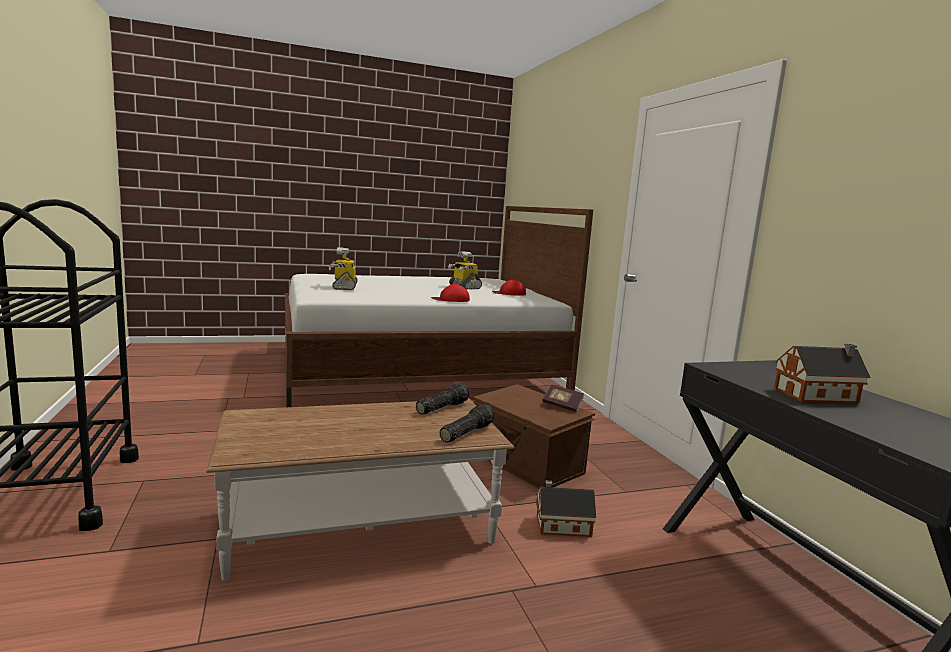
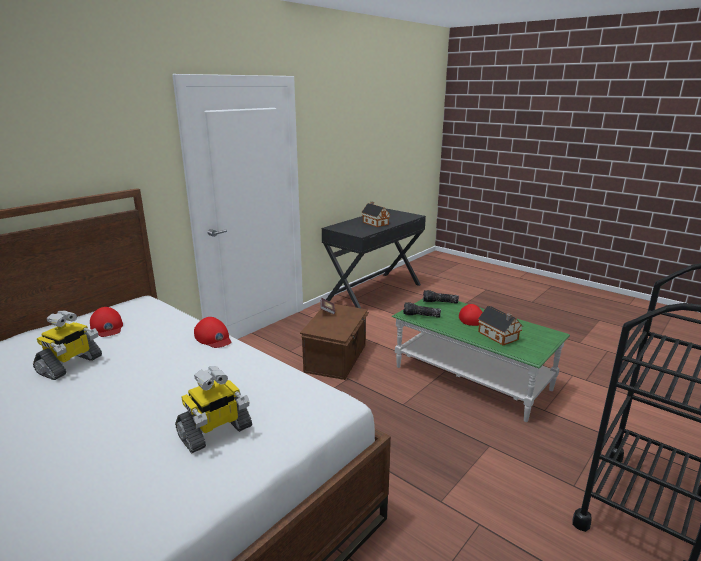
camera: 120 degrees left, 10 degrees up
(361, 526) = (471, 378): brown coffee table -> green coffee table
(386, 429) = (470, 317): none -> red cap
(560, 525) = (392, 334): toy house -> toy house (499, 336)

